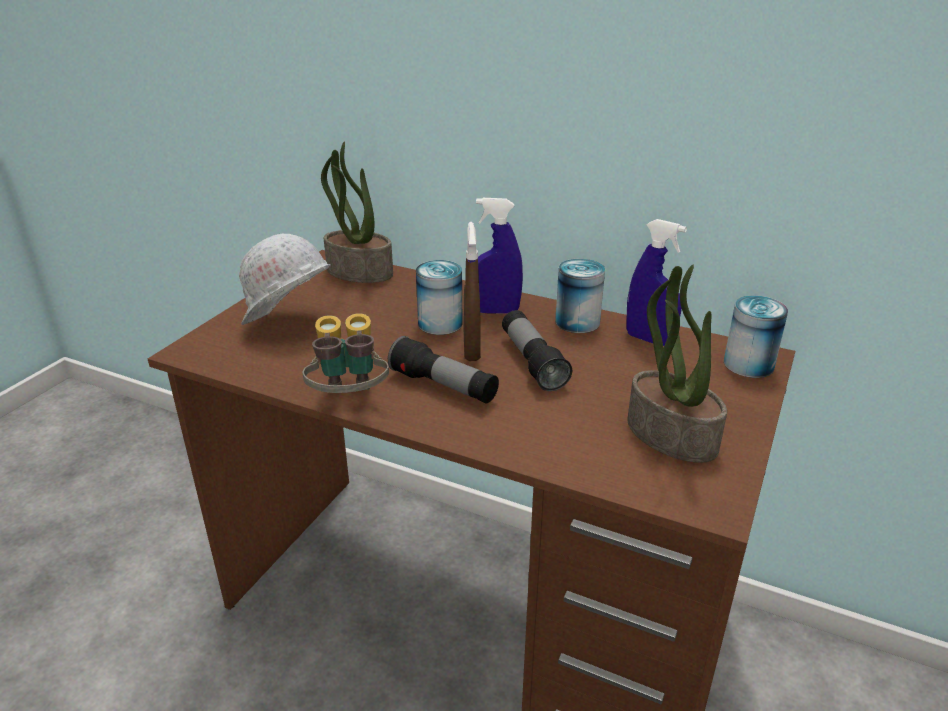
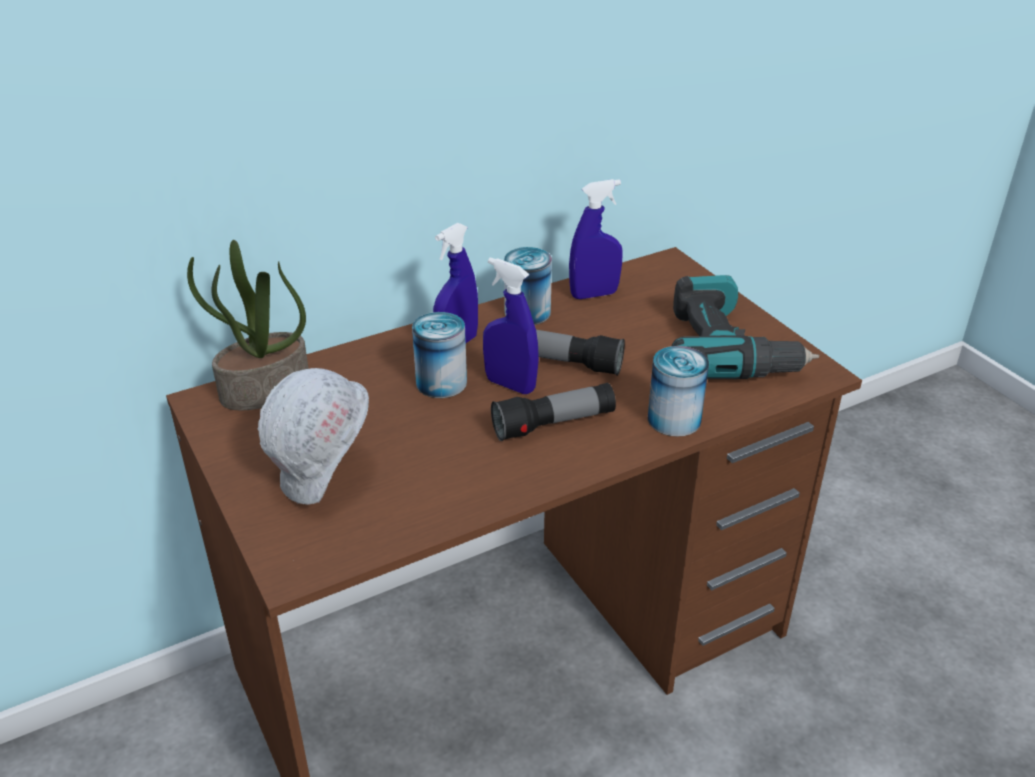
camera: 55 degrees left, 5 degrees up
(349, 401) = (522, 487): binoculars -> none
(471, 350) = (510, 385): brown spray bottle -> blue spray bottle
(669, 435) = (728, 350): potted plant -> power drill
(748, 364) = (673, 273): can -> can (674, 419)

